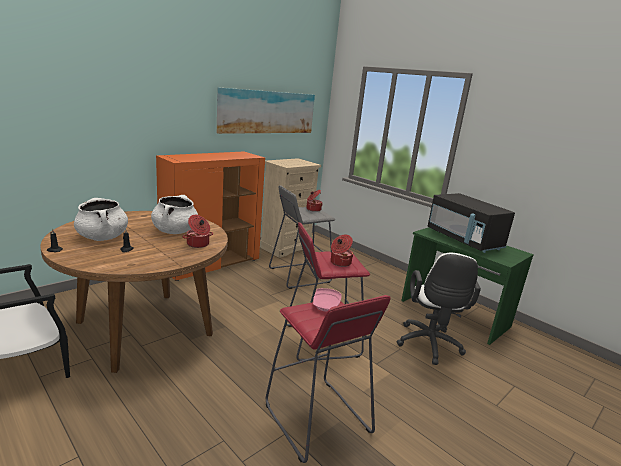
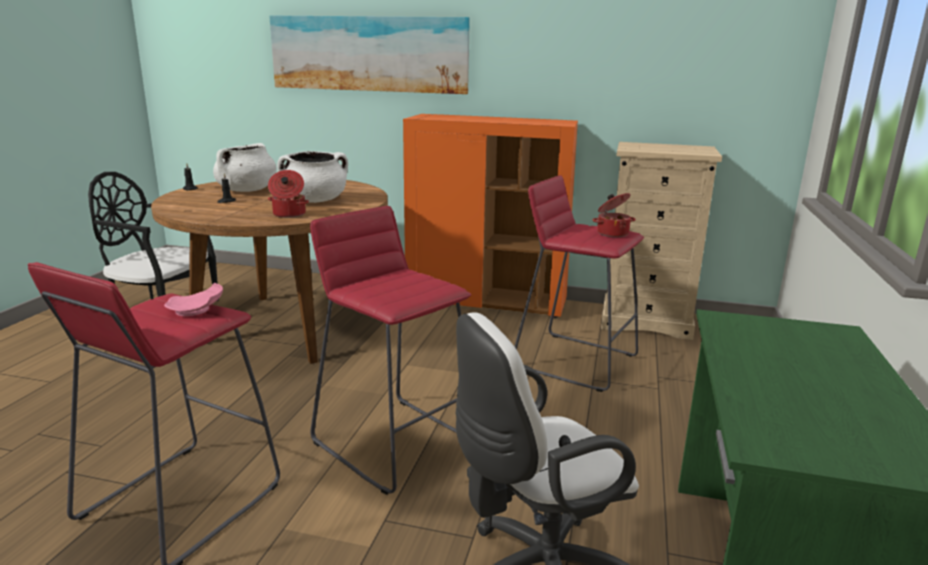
camera: 60 degrees right, 0 degrees up
(267, 112) = (636, 47): picture -> picture (368, 54)
(299, 275) = (574, 360): grey stool -> red stool
(340, 263) = (389, 289): cooking pot -> none
(464, 240) = (799, 368): black microwave -> none

